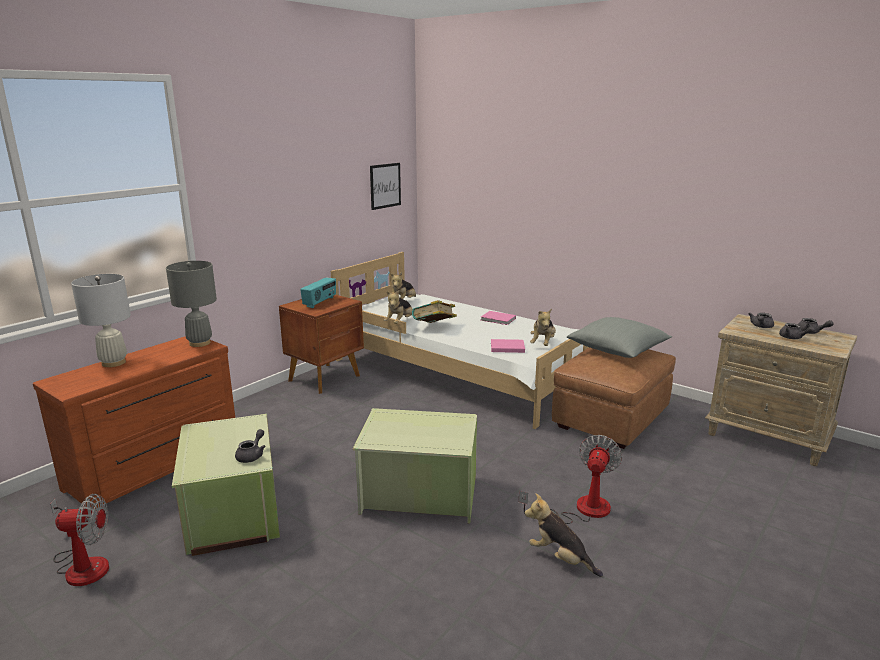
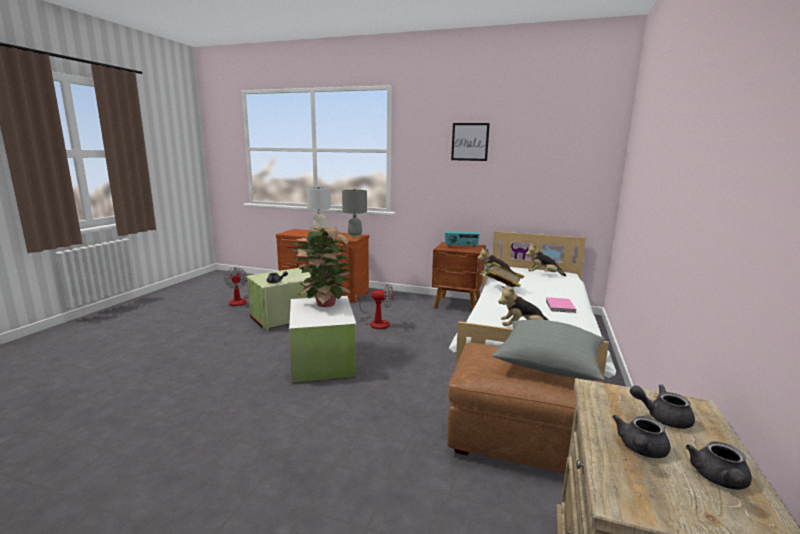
camera: 70 degrees right, 5 degrees down
(385, 185) = (572, 173): picture -> picture (470, 142)
(396, 426) = (323, 304): none -> potted plant
(419, 493) = (323, 359): green storage box -> white storage box
(506, 347) = (491, 316): pink book -> none
(560, 558) = (252, 426): plush toy -> none
(581, 509) = (324, 431): fan -> fan (375, 322)

